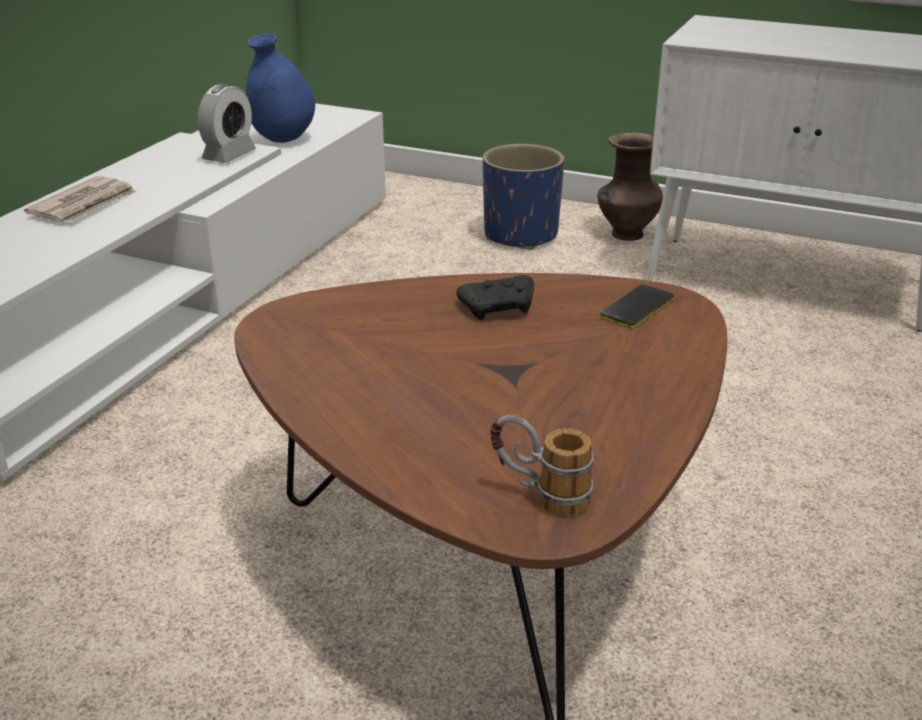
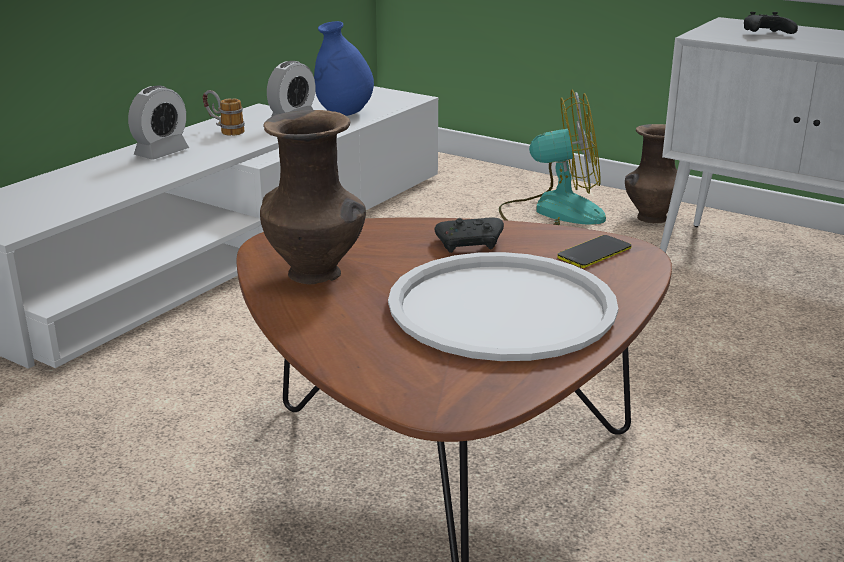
camera: 10 degrees right, 5 degrees down
(85, 205) = (161, 153): newspaper -> alarm clock
(339, 362) = (317, 274): none -> brown vase
(520, 235) = (552, 212): blue planter -> fan
(539, 496) = (448, 385): mug -> mug (224, 130)
(563, 387) = (502, 307): none -> white tray
(754, 35) = (765, 34): none -> black game controller

